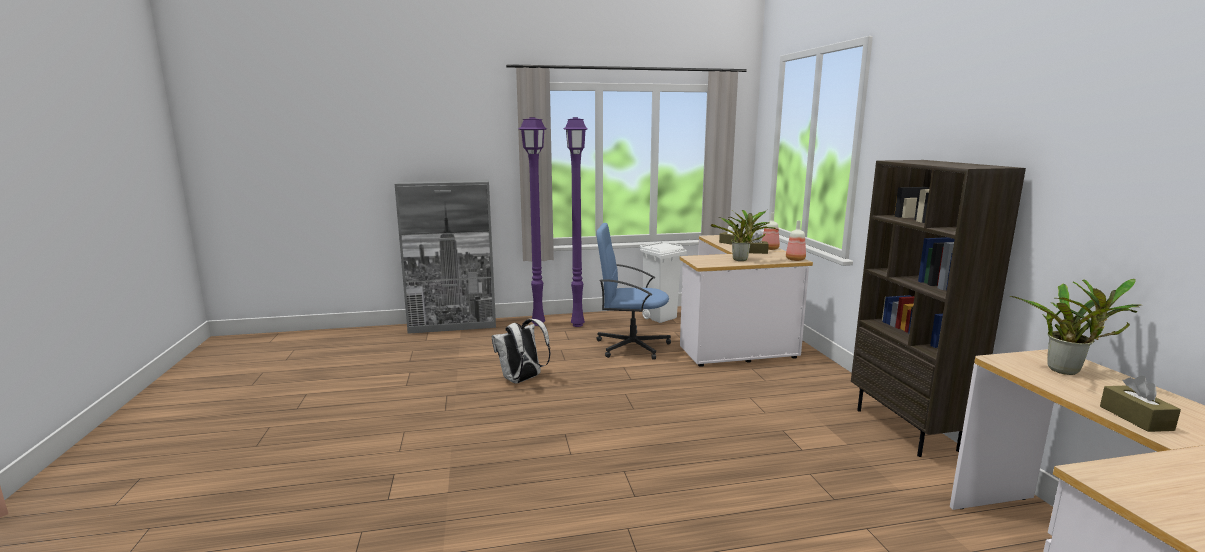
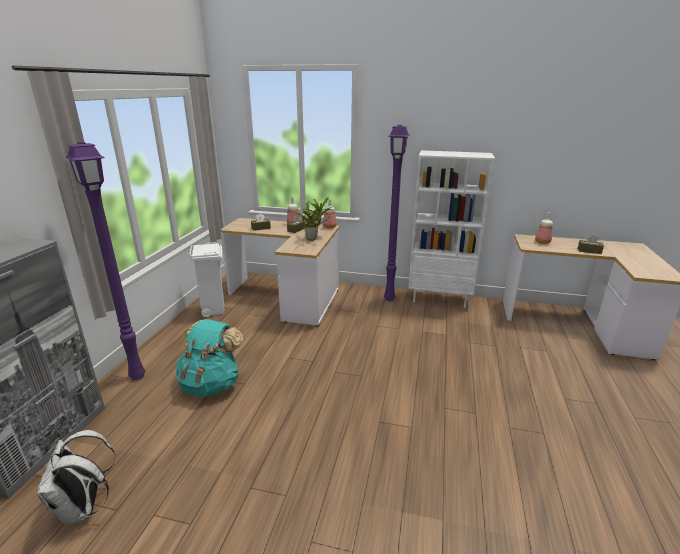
camera: 65 degrees left, 10 degrees up
(522, 380) = (262, 421): white backpack -> white backpack (84, 508)
(552, 349) = (211, 384): none -> turquoise backpack
(576, 325) = (172, 354): purple floor lamp -> purple floor lamp (388, 299)
(631, 346) = (253, 341): blue office chair -> none
(907, 430) = (439, 299): brown bookcase -> white bookcase
(1068, 371) = (542, 242): potted plant -> bottle

